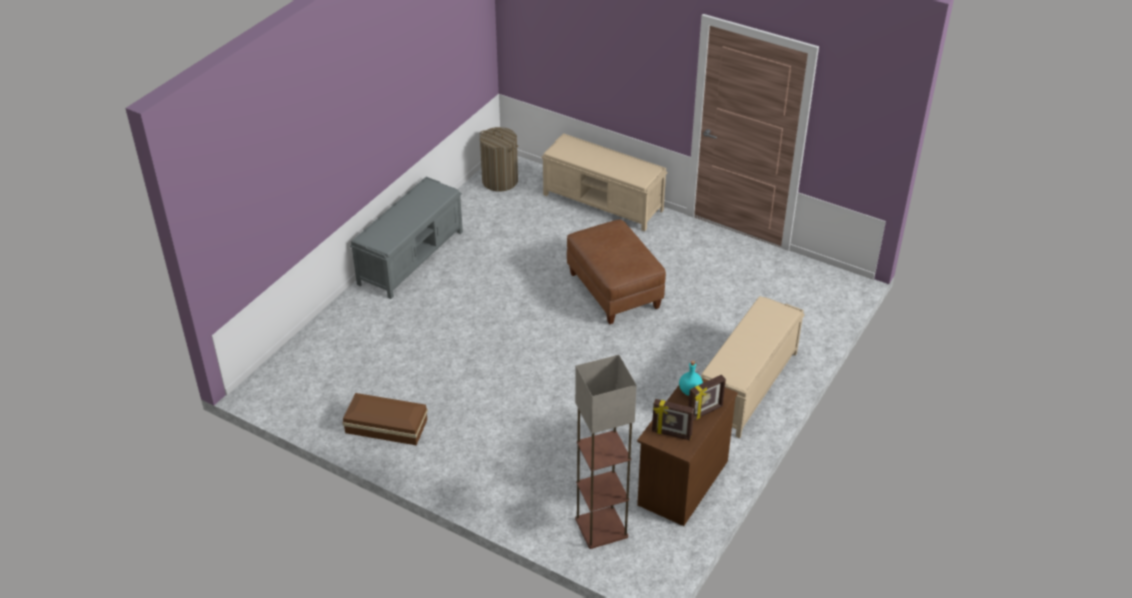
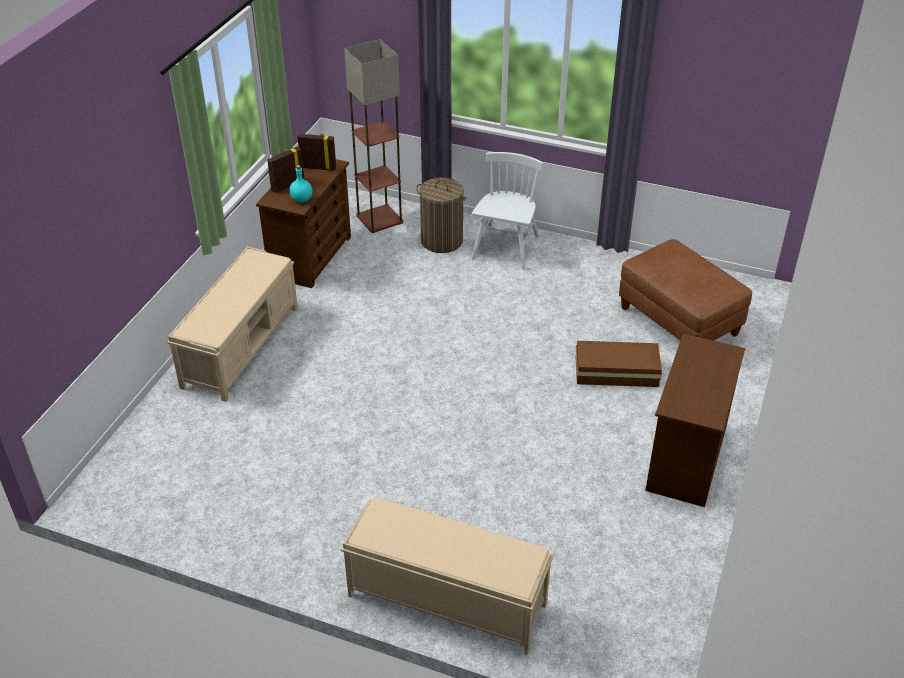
camera: 170 degrees right, 0 degrees up
(385, 425) = (602, 270): brown storage box -> brown storage box (618, 372)
(411, 257) = (686, 459): grey bench -> brown dresser
(471, 466) = (505, 248): none -> white chair
(500, 181) = (627, 624): laundry basket -> laundry basket (441, 241)
(615, 291) = (402, 443): brown ottoman -> brown ottoman (677, 322)

